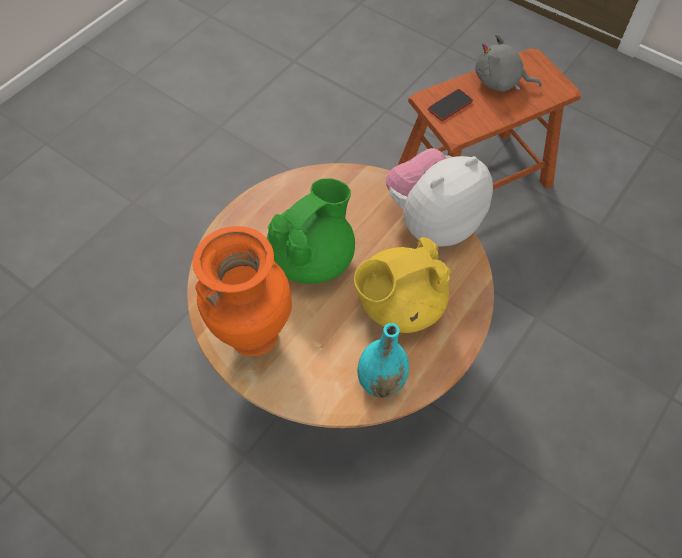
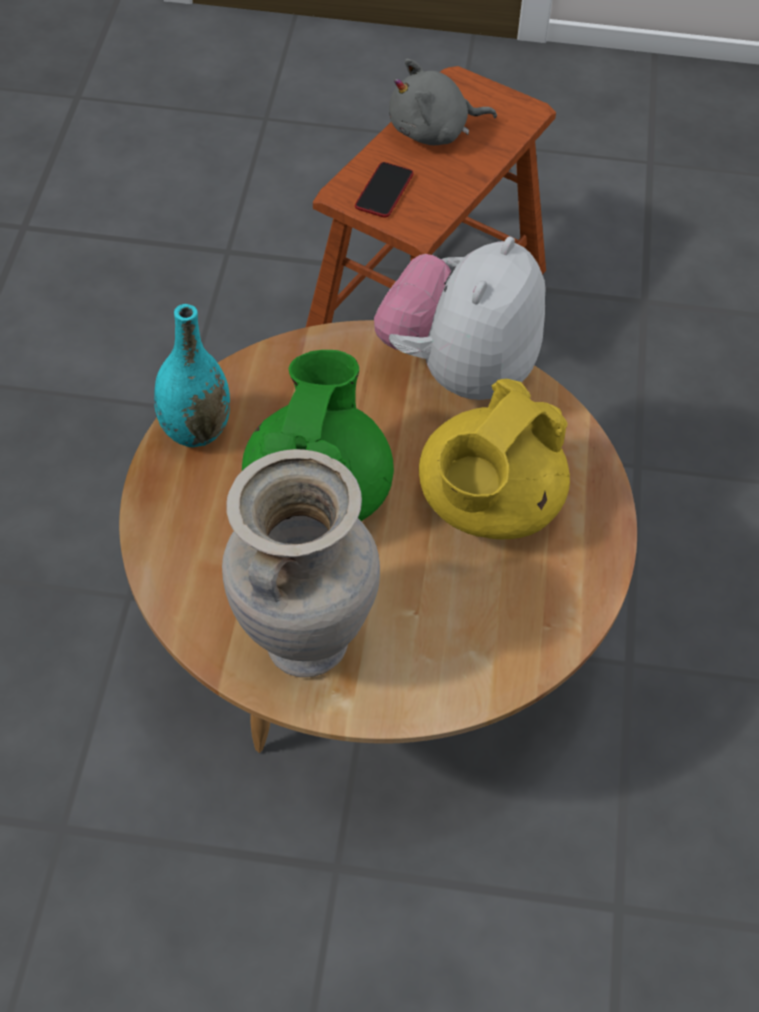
camera: 30 degrees left, 5 degrees down
(252, 335) = (302, 644): orange vase -> beige vase
(381, 382) = (533, 622): turquoise vase -> turquoise vase (195, 430)

